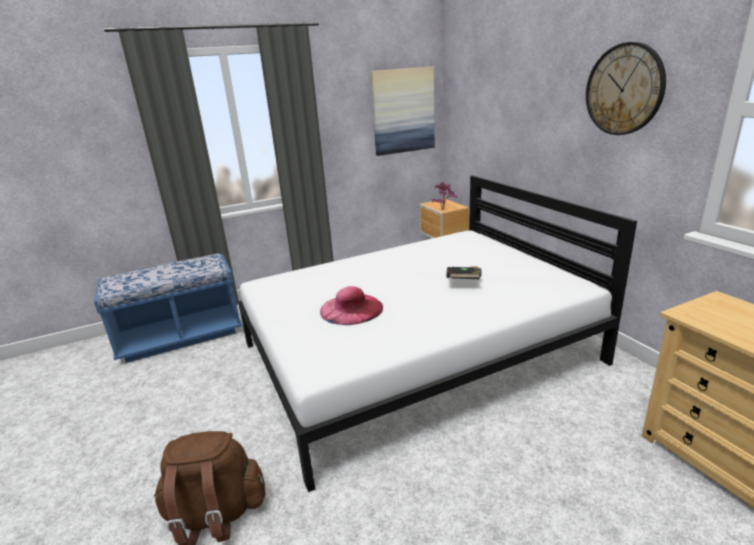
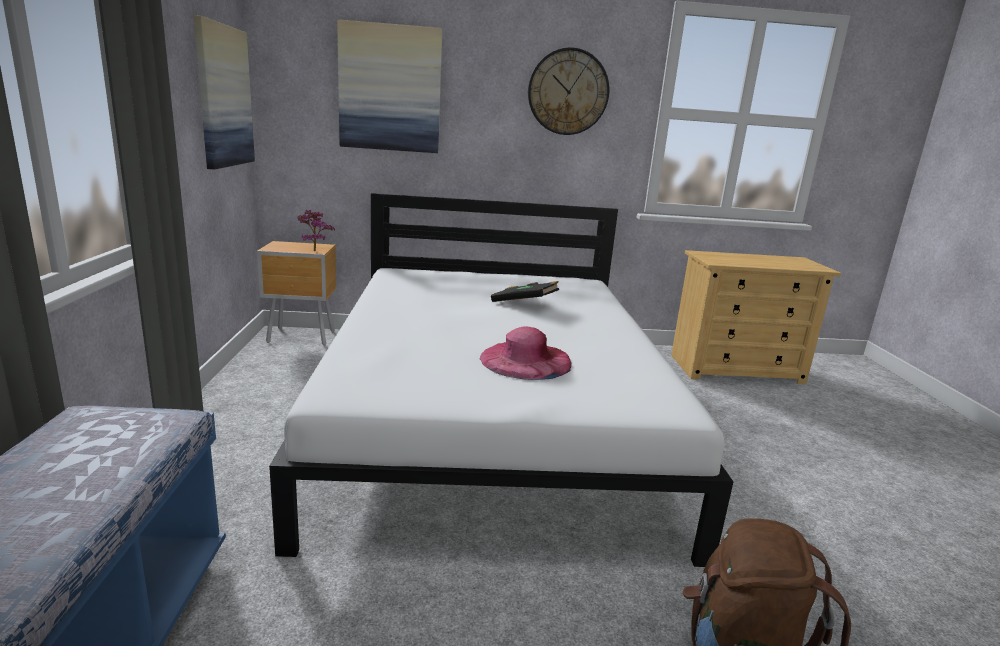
camera: 70 degrees left, 5 degrees down
(501, 96) = (390, 89): none -> picture

